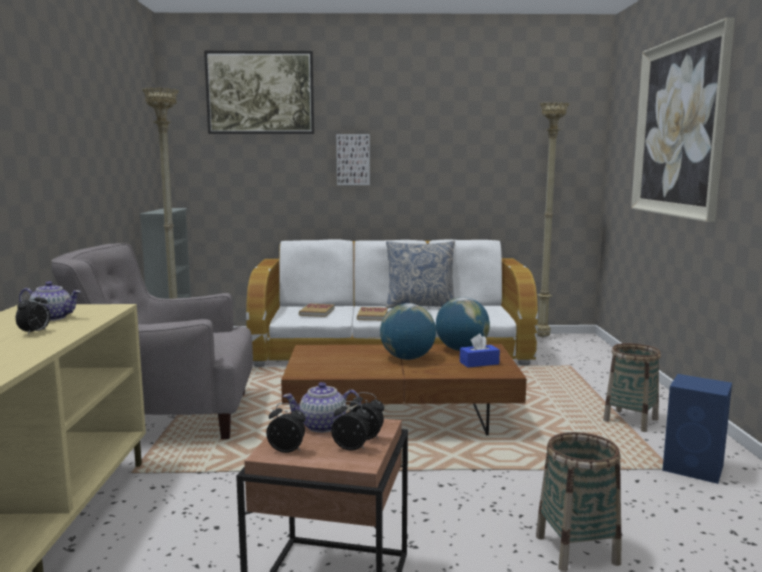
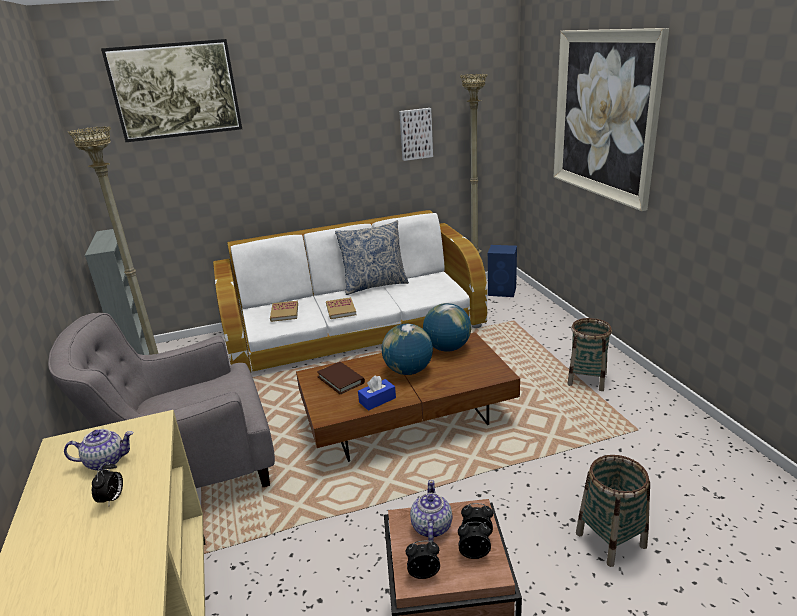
camera: 15 degrees left, 15 degrees up
(323, 426) = (431, 527): teapot -> teapot turned 120 degrees clockwise
(334, 355) = (341, 380): none -> brown book
(353, 160) = (286, 150): picture -> picture (415, 134)
(479, 363) = (472, 365): blue tissue box -> blue tissue box (377, 400)
(694, 468) = (653, 425): blue speaker -> blue speaker (502, 291)

